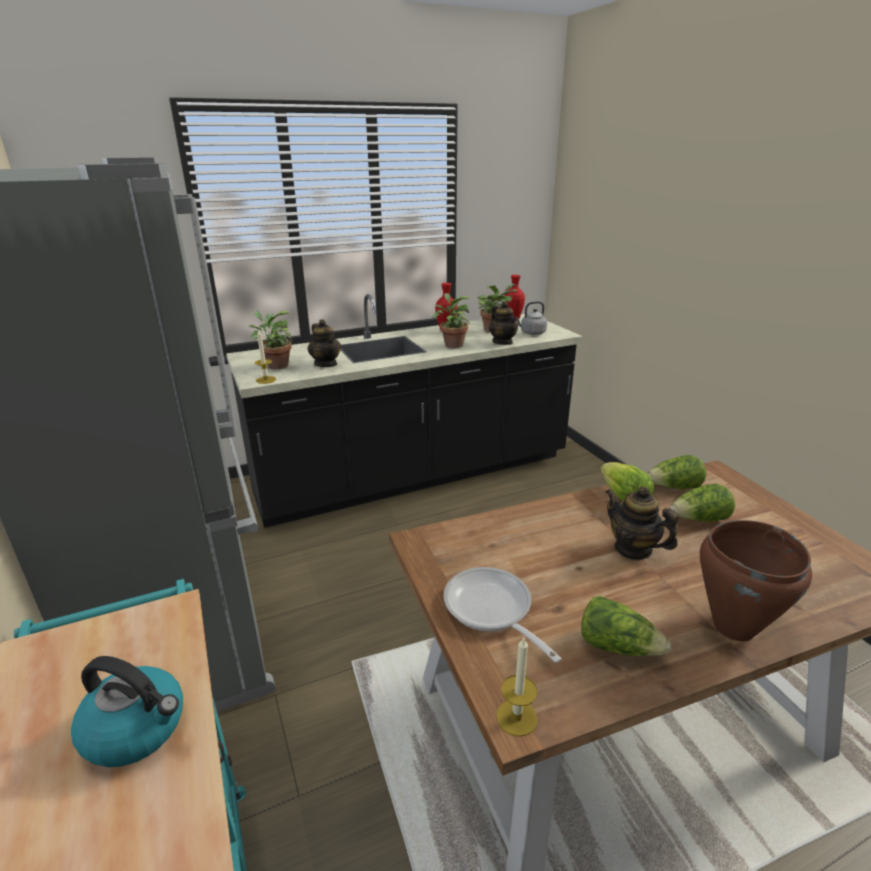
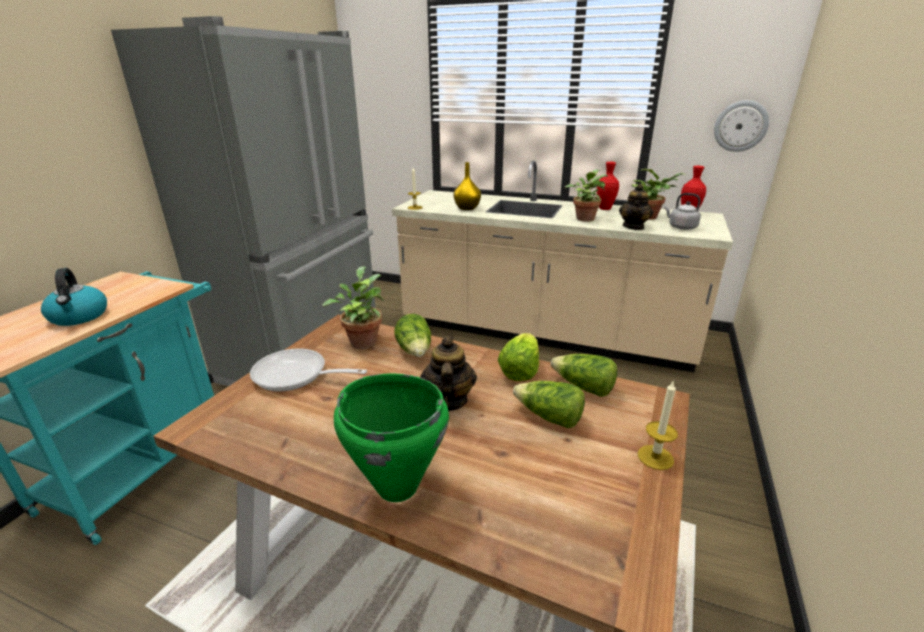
camera: 45 degrees right, 0 degrees up
(275, 365) = (438, 202): potted plant -> potted plant (362, 341)
(326, 364) = (467, 208): teapot -> yellow vase
(414, 476) = (543, 333): black counter -> beige counter
(491, 610) = (296, 376): frying pan -> frying pan turned 90 degrees counterclockwise
(516, 717) = (197, 424): candle -> candle (655, 457)
(521, 234) = (740, 126): none -> wall clock
(617, 646) = (308, 437): lettuce -> lettuce (415, 351)
(732, 627) = (397, 486): brown cooking pot -> green cooking pot

